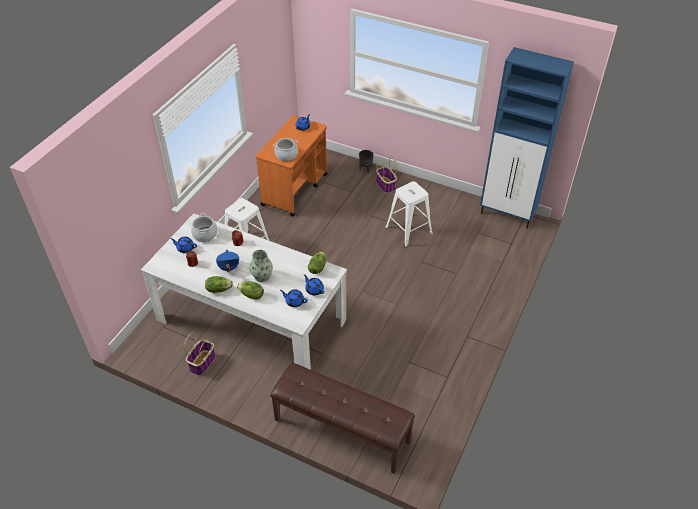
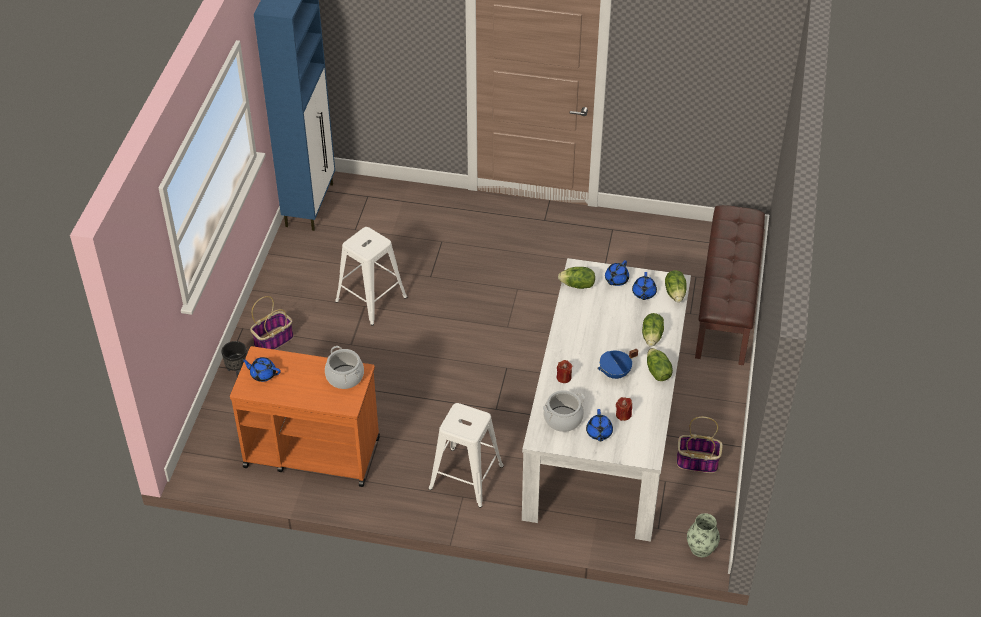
camera: 105 degrees left, 0 degrees up
(262, 276) = (615, 335): vase -> vase (701, 548)
(287, 320) = (675, 293): none -> lettuce

